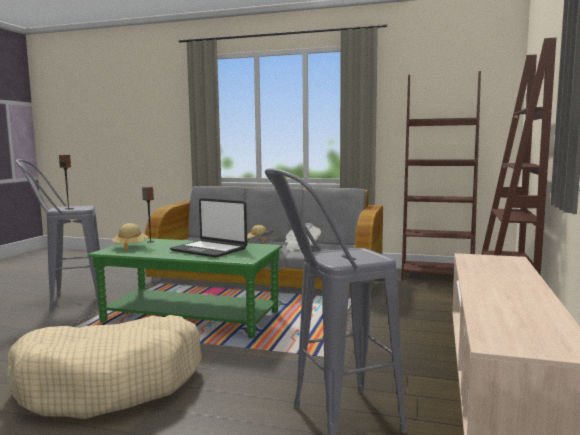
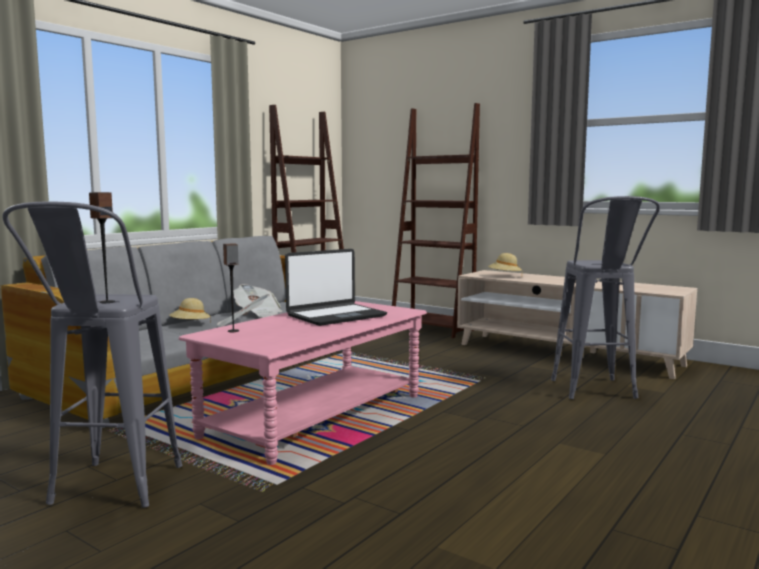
camera: 70 degrees left, 0 degrees up
(111, 383) = (496, 460): beige dog bed -> none
(130, 247) = (259, 338): beige hat -> beige hat (504, 276)
(191, 317) = (316, 416): green coffee table -> pink coffee table

